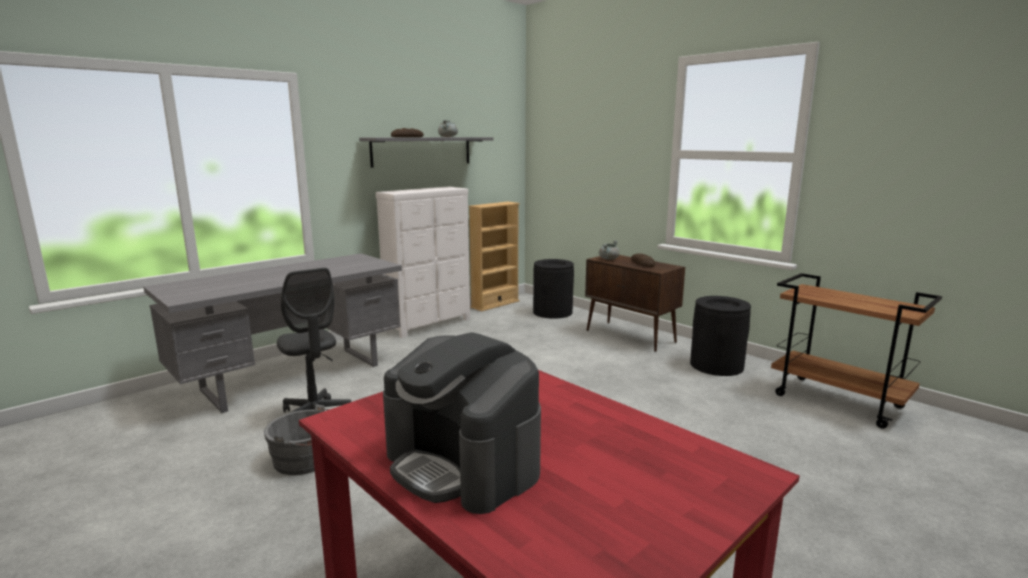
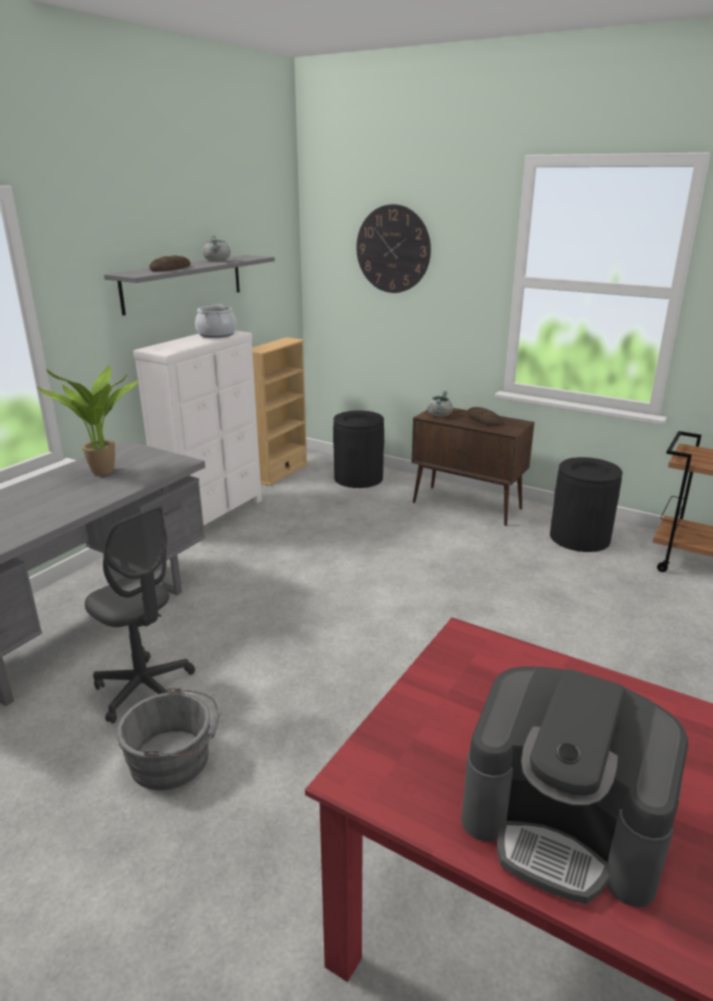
camera: 15 degrees left, 10 degrees up
(329, 266) = (105, 473): none -> potted plant
(442, 188) = (217, 334): none -> cooking pot
(586, 134) = (393, 249): none -> wall clock

